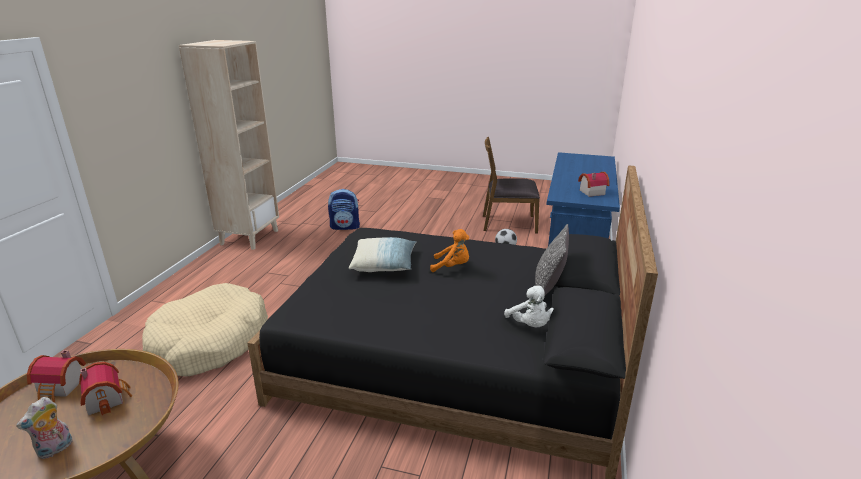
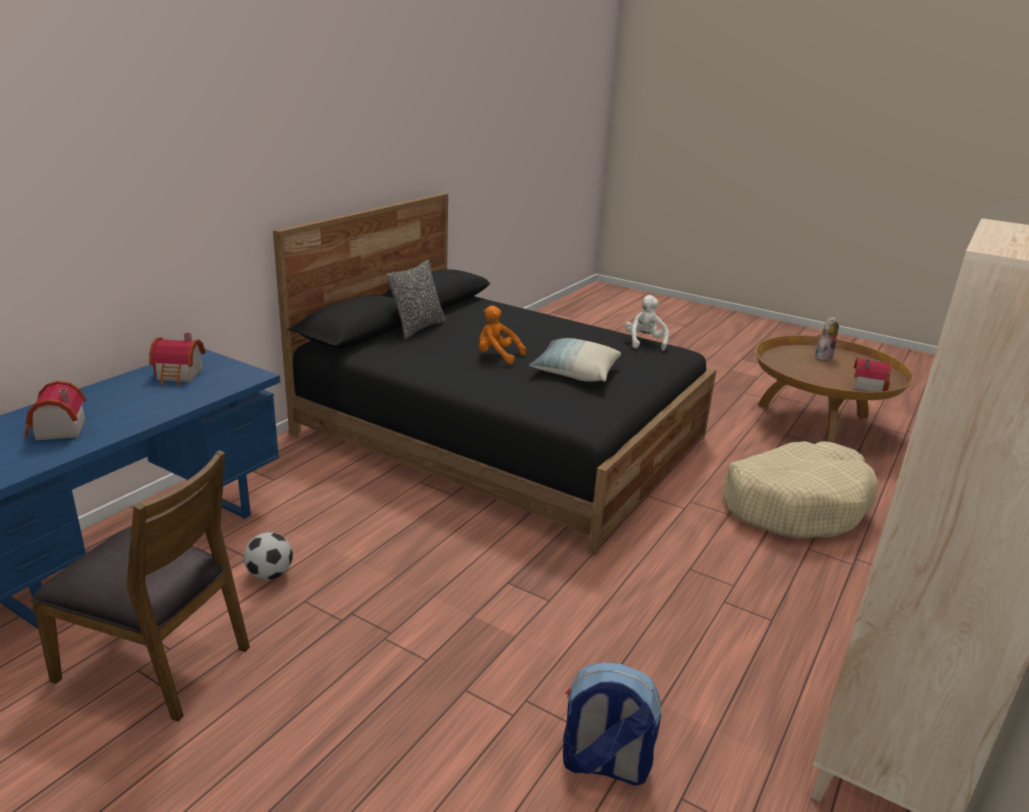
camera: 165 degrees left, 0 degrees up
(107, 398) = (816, 373): toy house -> toy house (57, 431)
(530, 326) = (467, 313): white plush toy -> white plush toy (644, 342)

